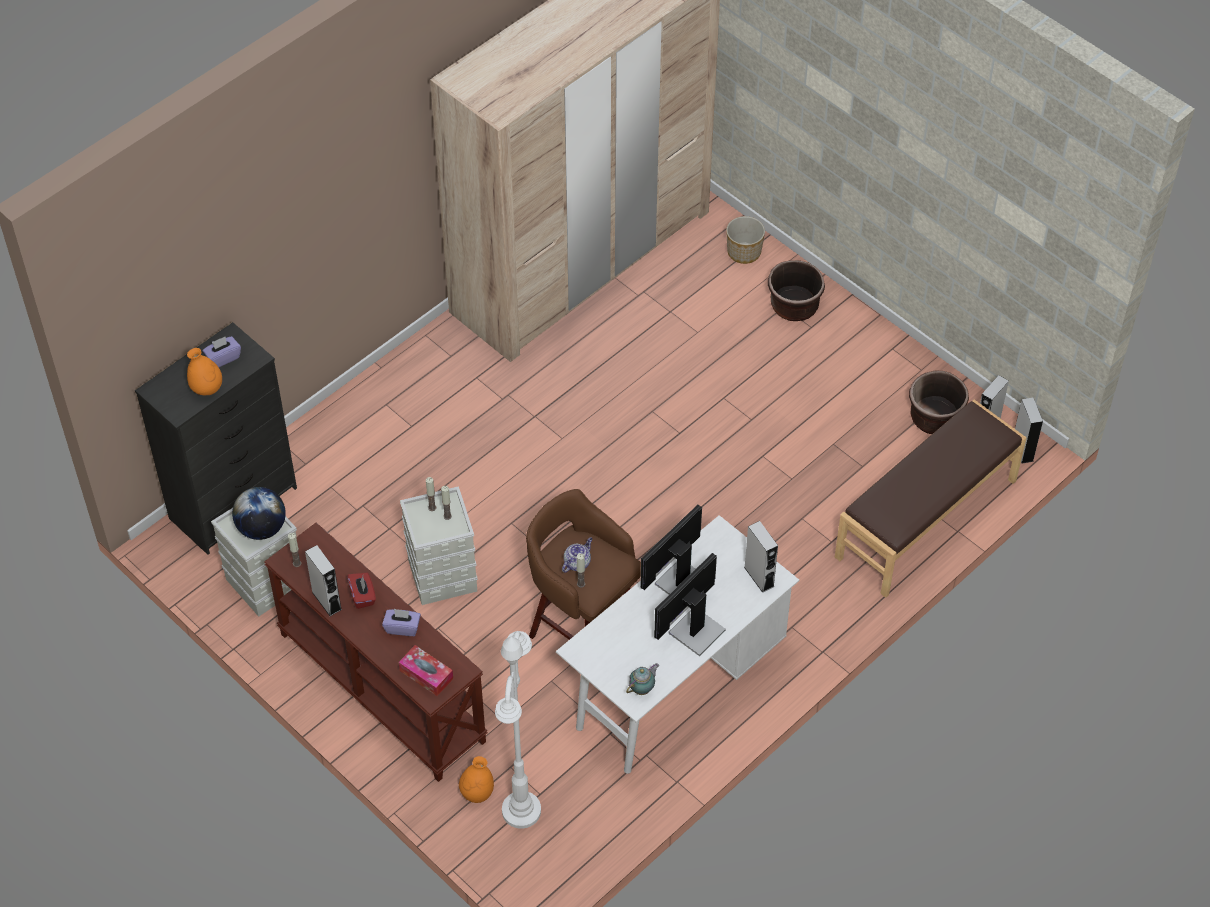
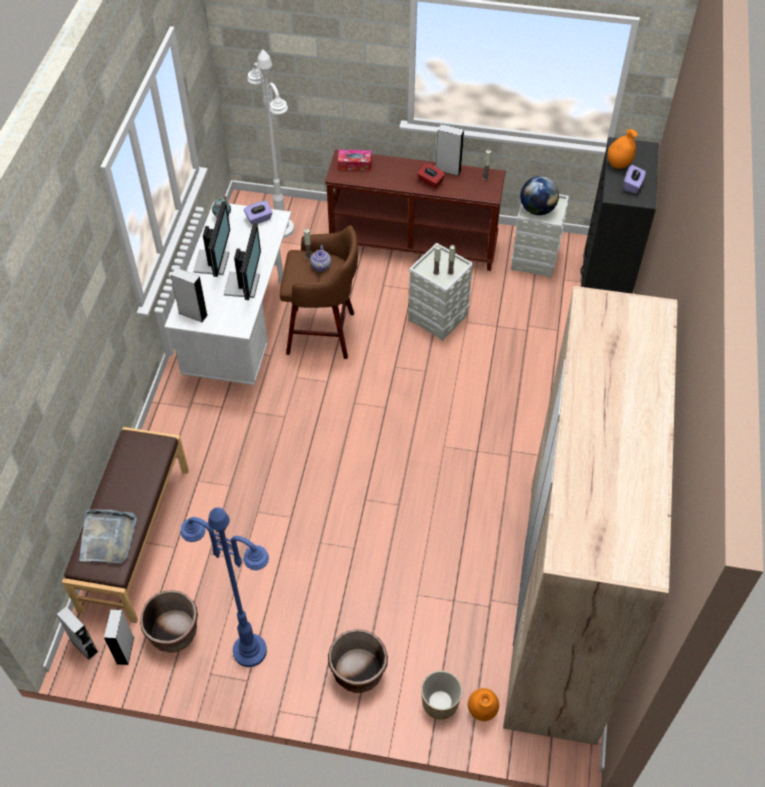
camera: 145 degrees right, 0 degrees up
(402, 627) = (391, 178): purple tissue box -> purple tissue box (259, 219)
(477, 793) = (312, 224): orange vase -> orange vase (482, 710)
(876, 368) = (249, 651): none -> blue floor lamp
(965, 446) = (107, 538): none -> grey tray

